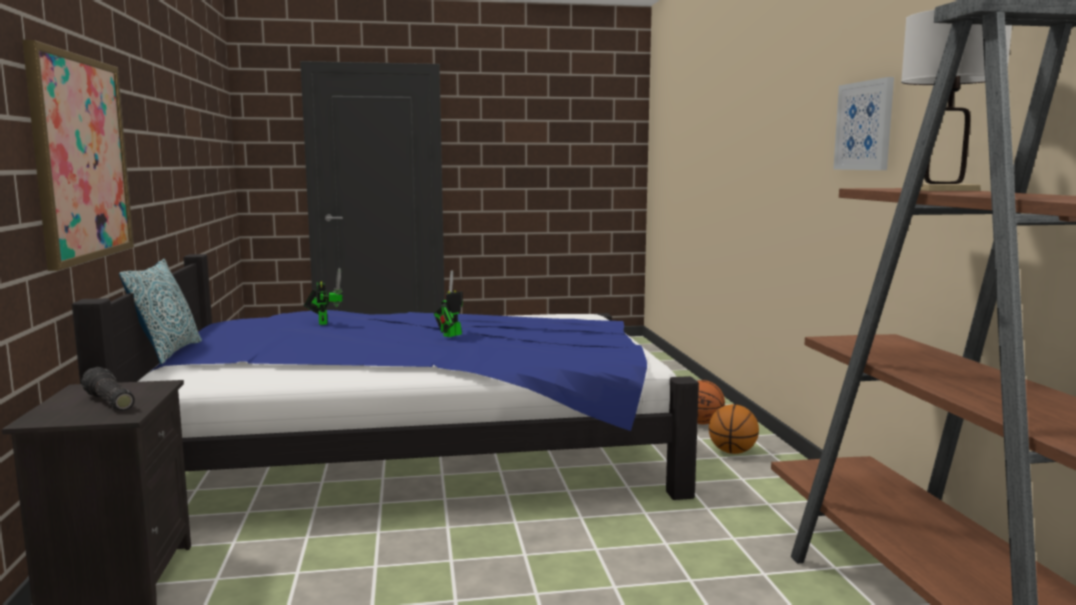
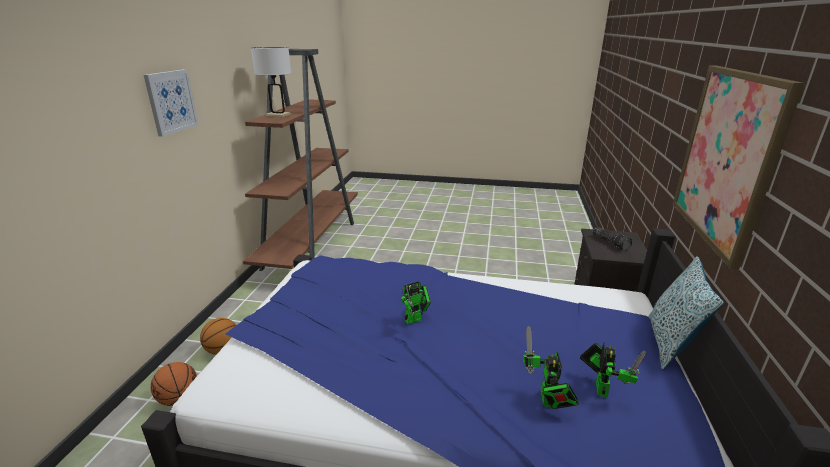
camera: 160 degrees left, 15 degrees up
(272, 328) = (601, 386): none -> toy robot

